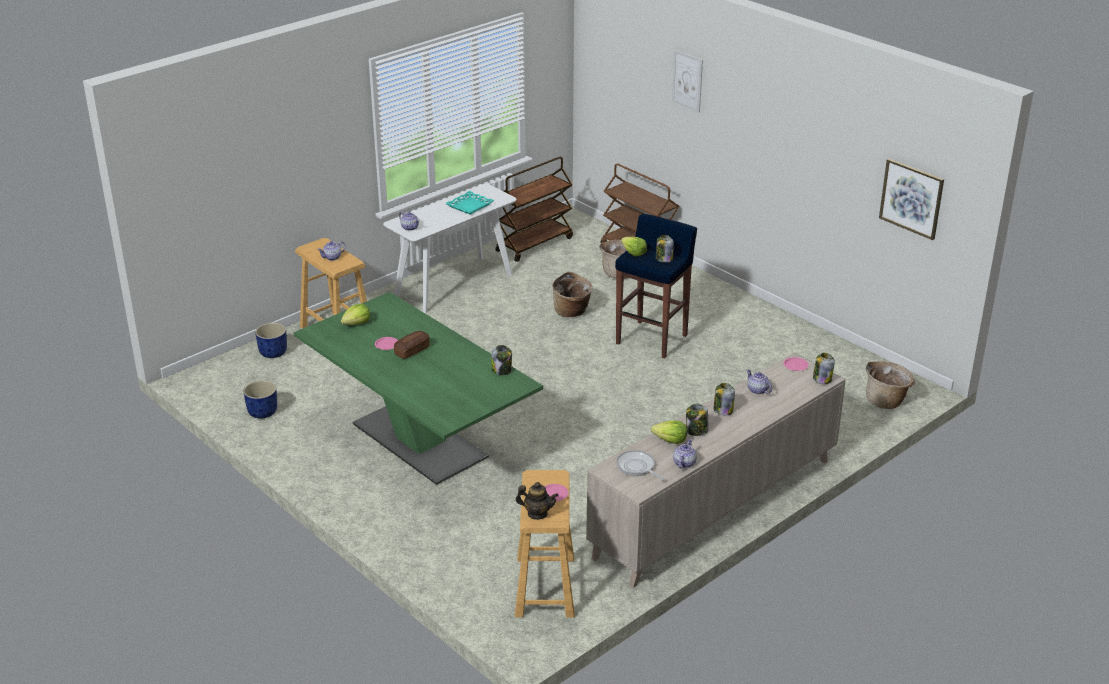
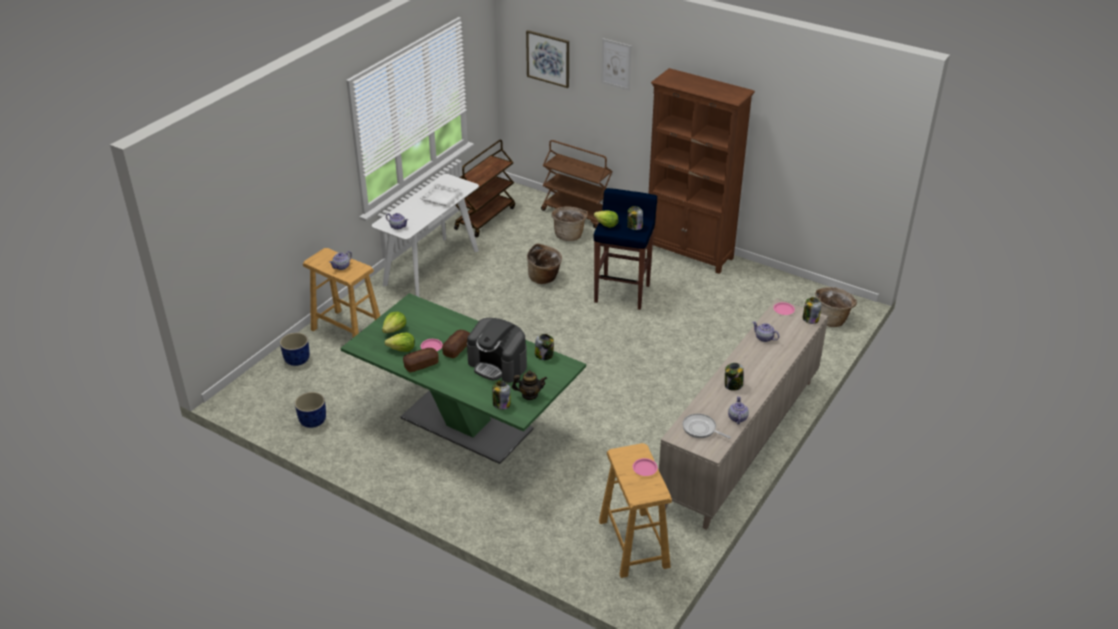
camera: 15 degrees left, 5 degrees up
(367, 360) = (421, 365): none -> bread
(448, 372) = (498, 365): none -> coffee machine
(470, 206) = (441, 197): turquoise tray -> white tray
(537, 514) = (639, 490): teapot -> teapot (529, 395)
(670, 440) = (716, 398): lettuce -> lettuce (402, 349)
(723, 410) = (745, 362): jar -> jar (501, 404)
(749, 309) = (689, 253): none -> brown bookcase
(911, 198) = (839, 150): picture -> picture (548, 58)

